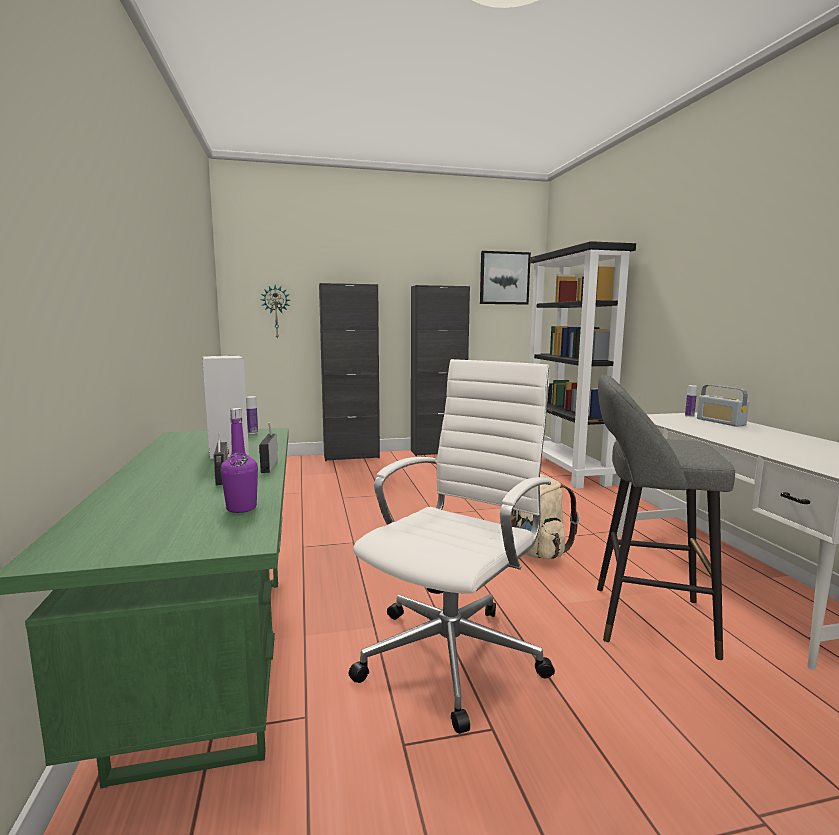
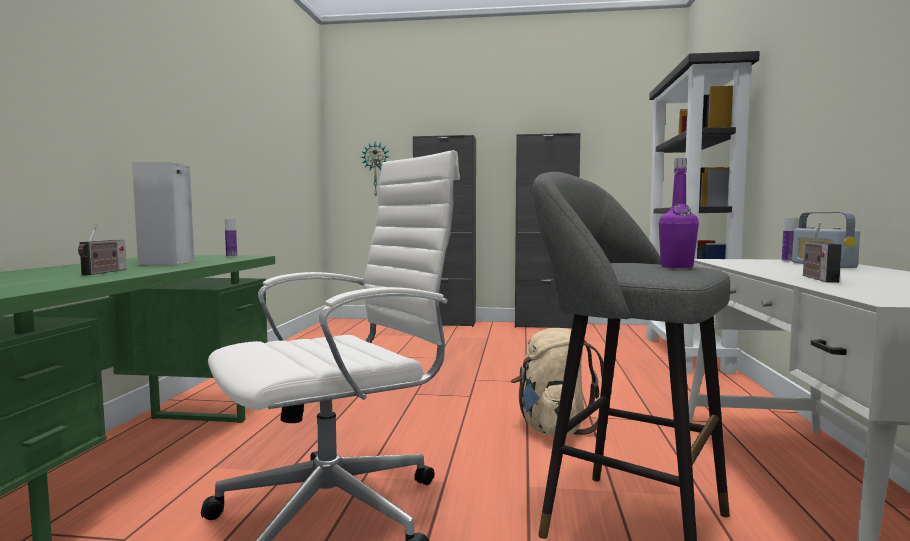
camera: 20 degrees right, 5 degrees down
(241, 508) = (46, 284): purple bottle -> purple bottle (676, 266)
(269, 465) = (169, 269): radio -> radio (817, 278)
(504, 278) = (630, 124): picture -> none

